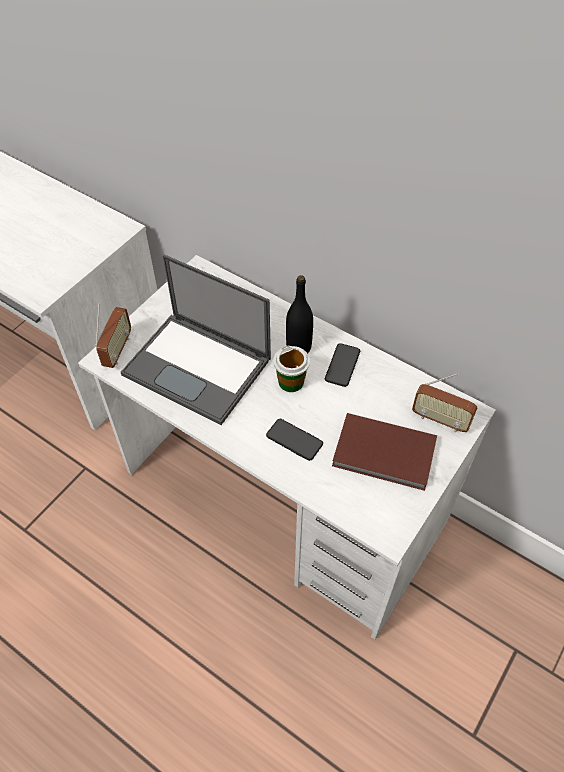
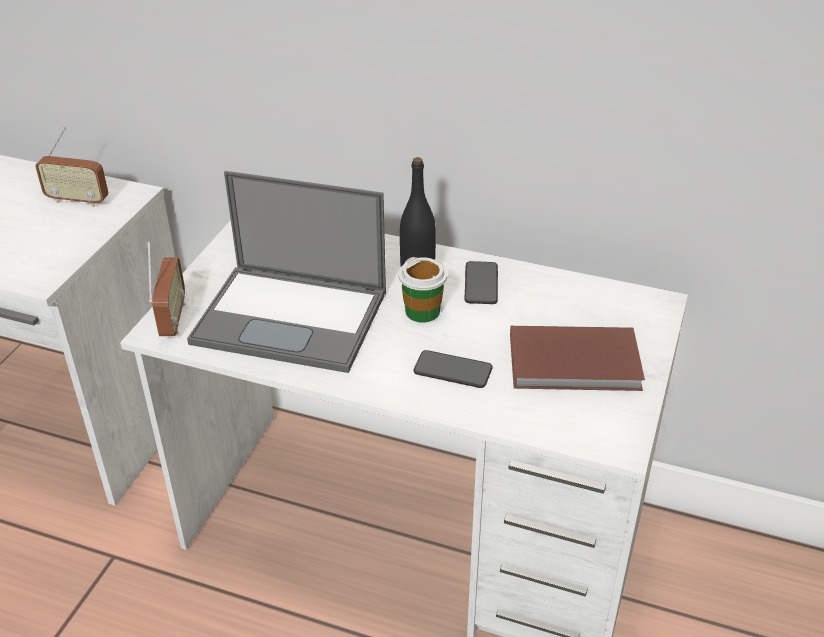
camera: 15 degrees left, 15 degrees down
(440, 420) = (627, 316): radio -> radio (78, 200)

